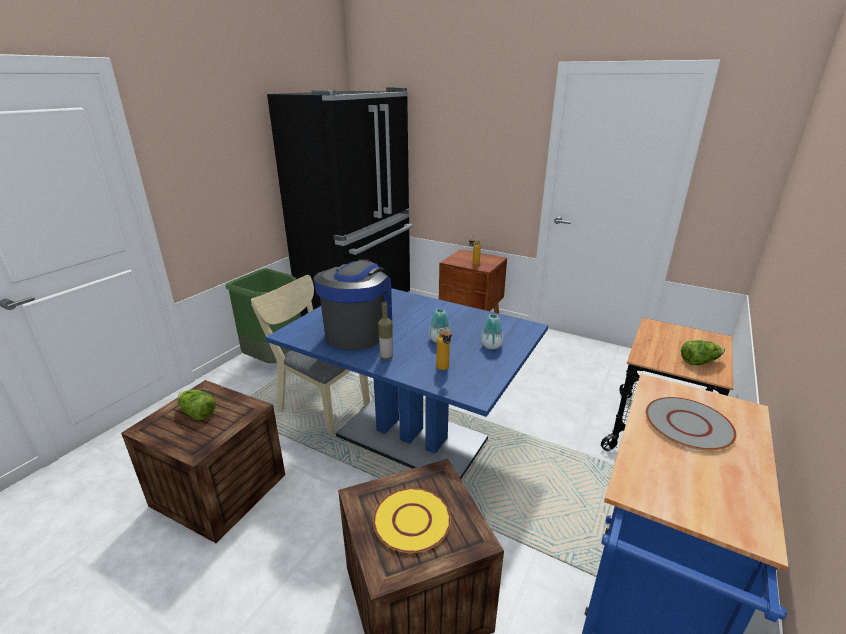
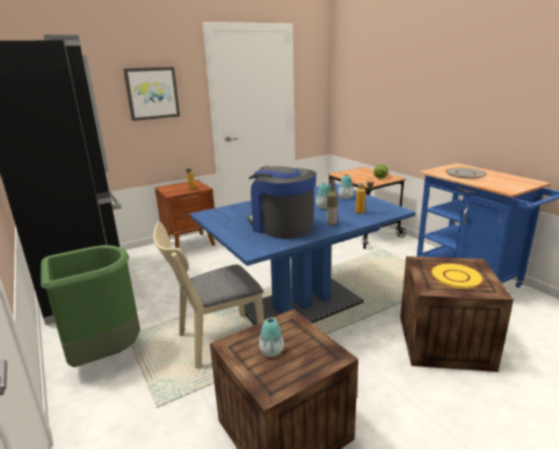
camera: 60 degrees left, 5 degrees down
(197, 413) = (271, 352): lettuce -> vase
(479, 147) = (152, 93): none -> picture

